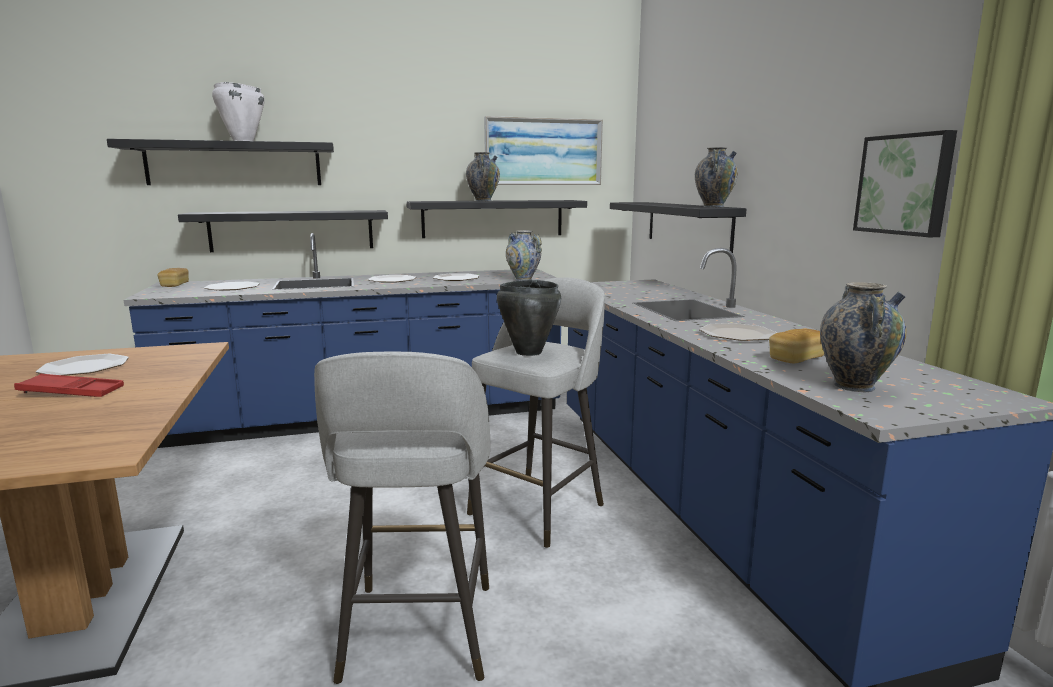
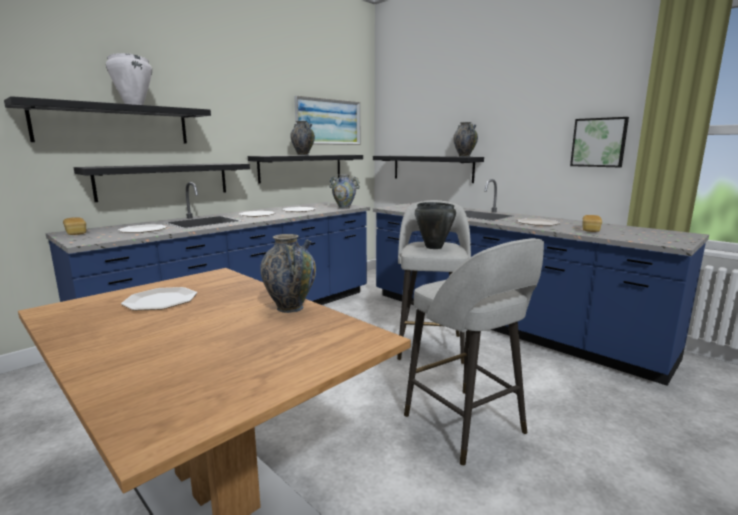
camera: 30 degrees left, 0 degrees up
(72, 392) = (213, 316): red tray -> none
(854, 386) = (639, 237): vase -> vase (290, 308)

